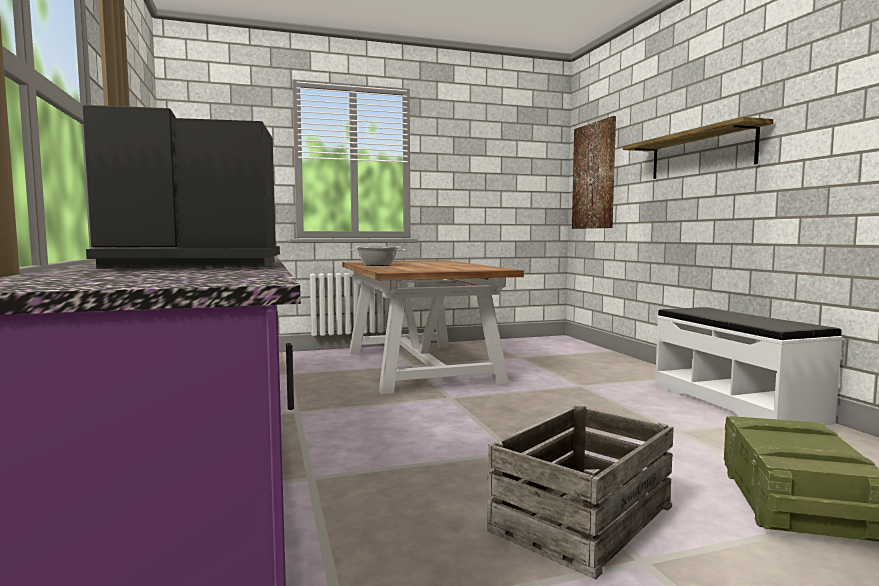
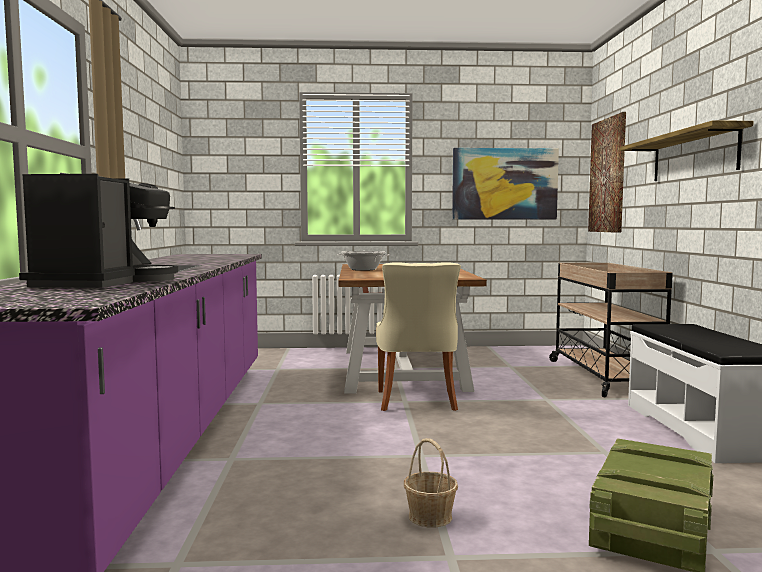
camera: 15 degrees right, 0 degrees up
(190, 266) = (104, 282): coffee machine -> coffee machine turned 90 degrees clockwise
(462, 397) = (417, 401): none -> beige chair
(496, 183) = (504, 184): none -> picture
(581, 517) = (430, 516): crate -> basket
(609, 361) = (604, 376): none -> beige cart

